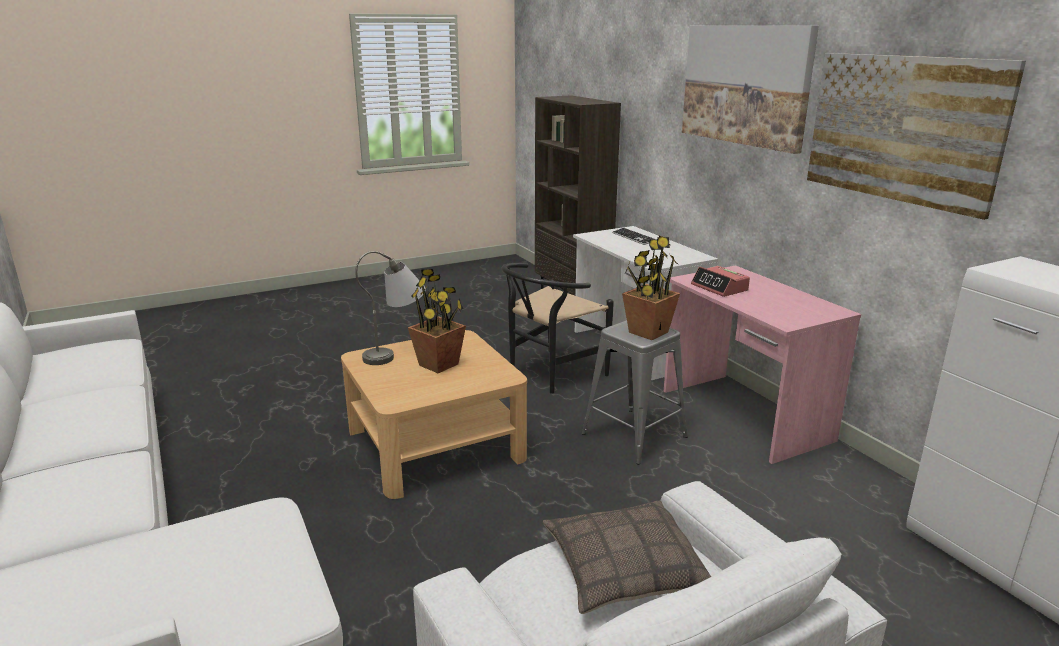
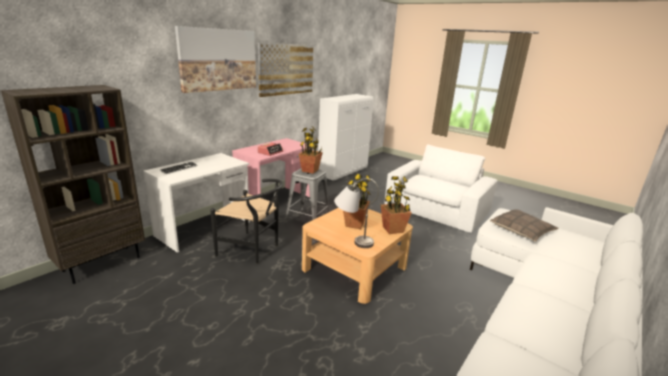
camera: 115 degrees left, 0 degrees up
(389, 391) = (393, 229): none -> potted plant
(623, 568) = (432, 181): pillow -> pillow (522, 230)

